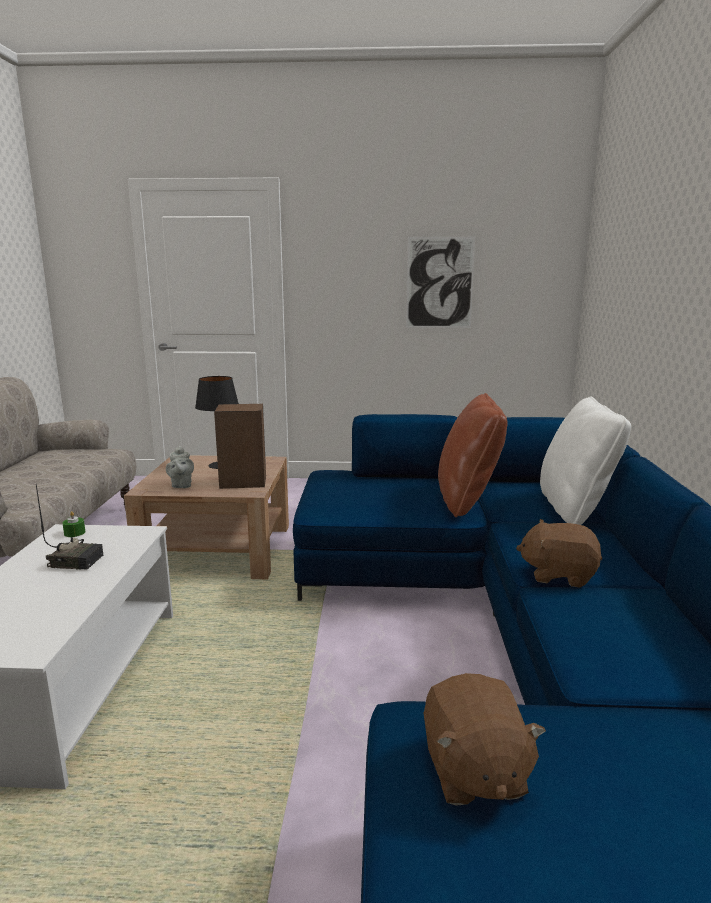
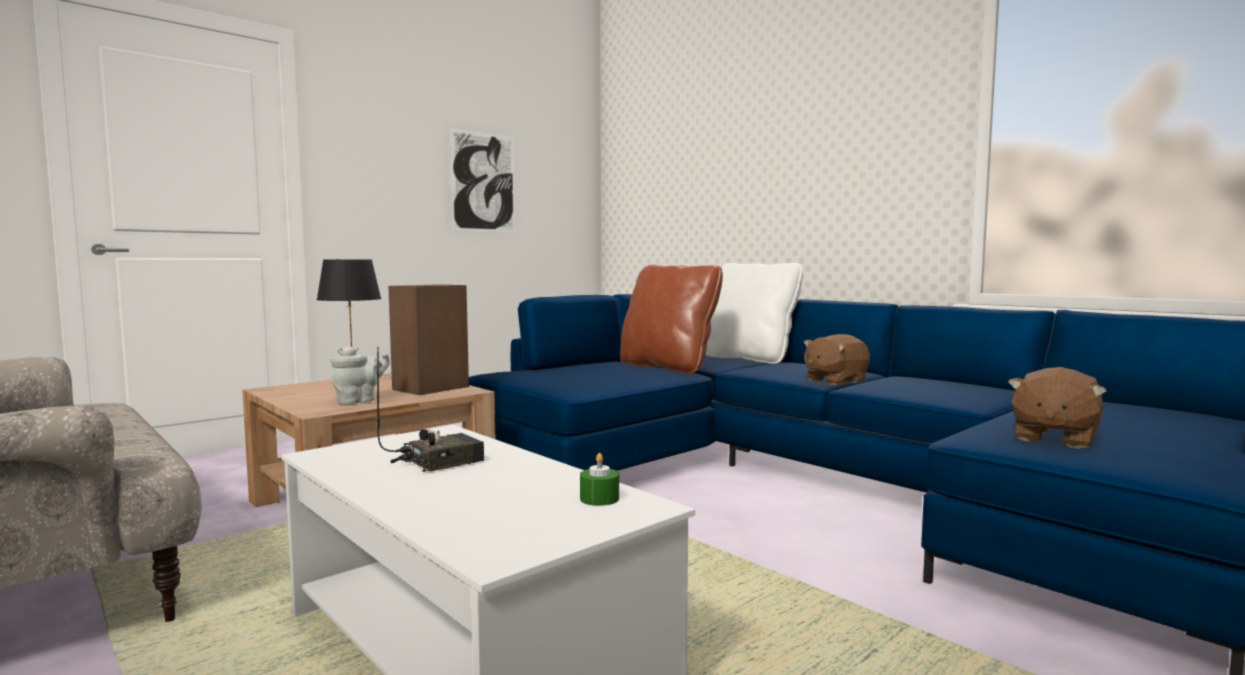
camera: 45 degrees left, 10 degrees down
(74, 533) = (347, 451): green candle -> green candle (599, 498)
(181, 485) = (359, 401): grey teapot -> grey teapot turned 75 degrees counterclockwise
(473, 771) = (1053, 438): brown plush toy -> brown plush toy turned 90 degrees clockwise

